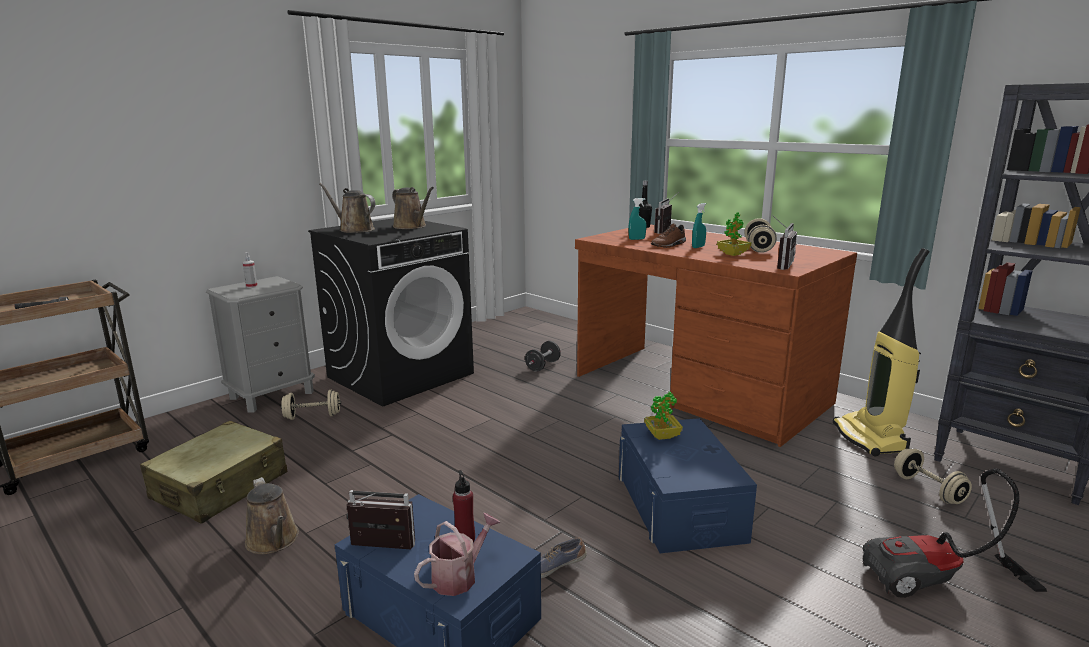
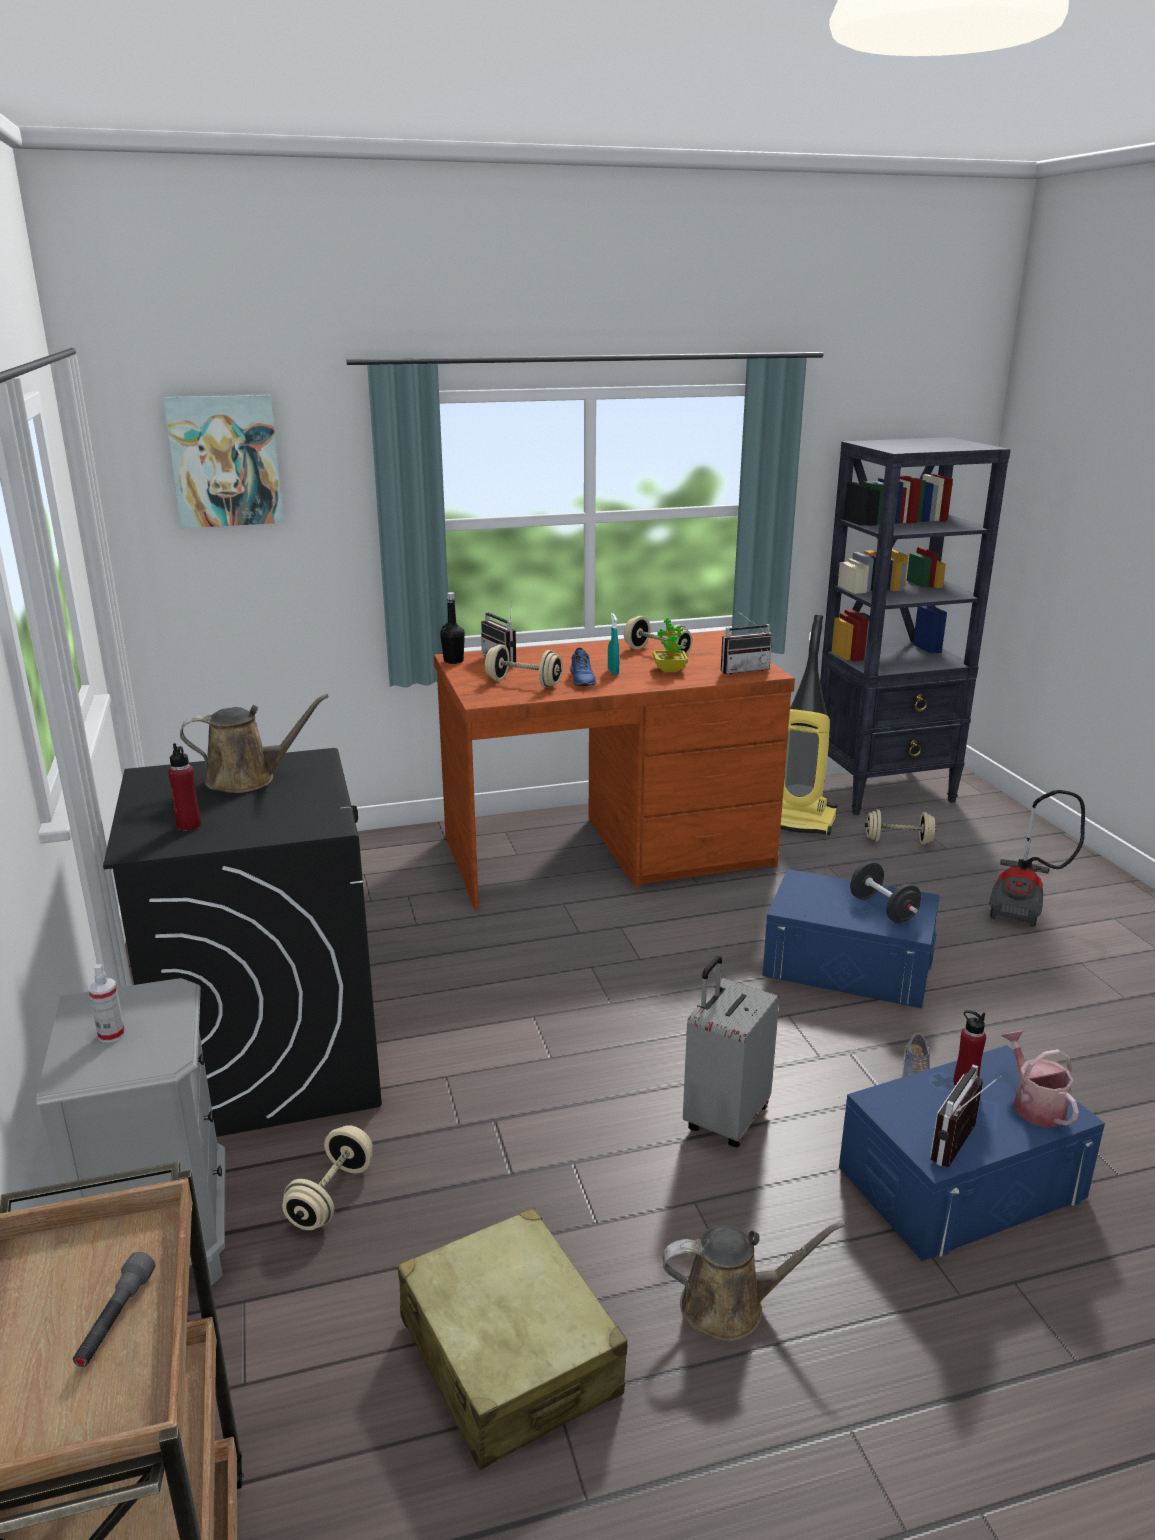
camera: 60 degrees left, 5 degrees up
(354, 230) = (189, 826): brown watering can -> red bottle
(443, 499) = (724, 1118): none -> grey suitcase
(543, 366) = (408, 923): black dumbbell -> black dumbbell (882, 909)
(577, 96) = (225, 461): none -> picture
(637, 239) = (524, 683): turquoise spray bottle -> beige dumbbell
(662, 436) = (814, 902): potted plant -> none
(669, 245) = (583, 680): brown shoe -> blue shoe
(779, 265) = (743, 669): radio -> radio turned 105 degrees clockwise

